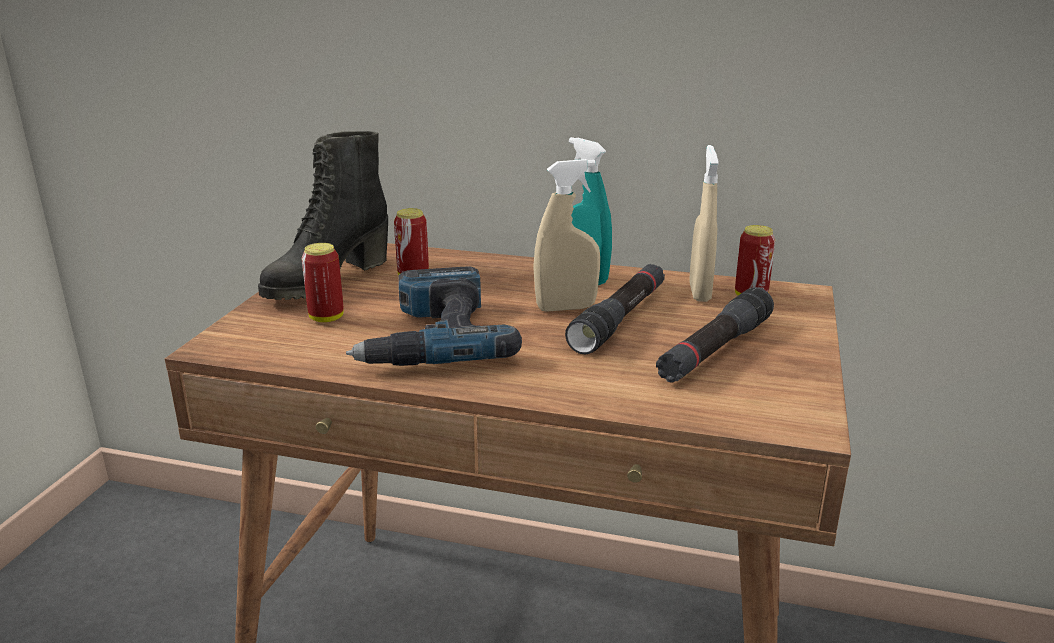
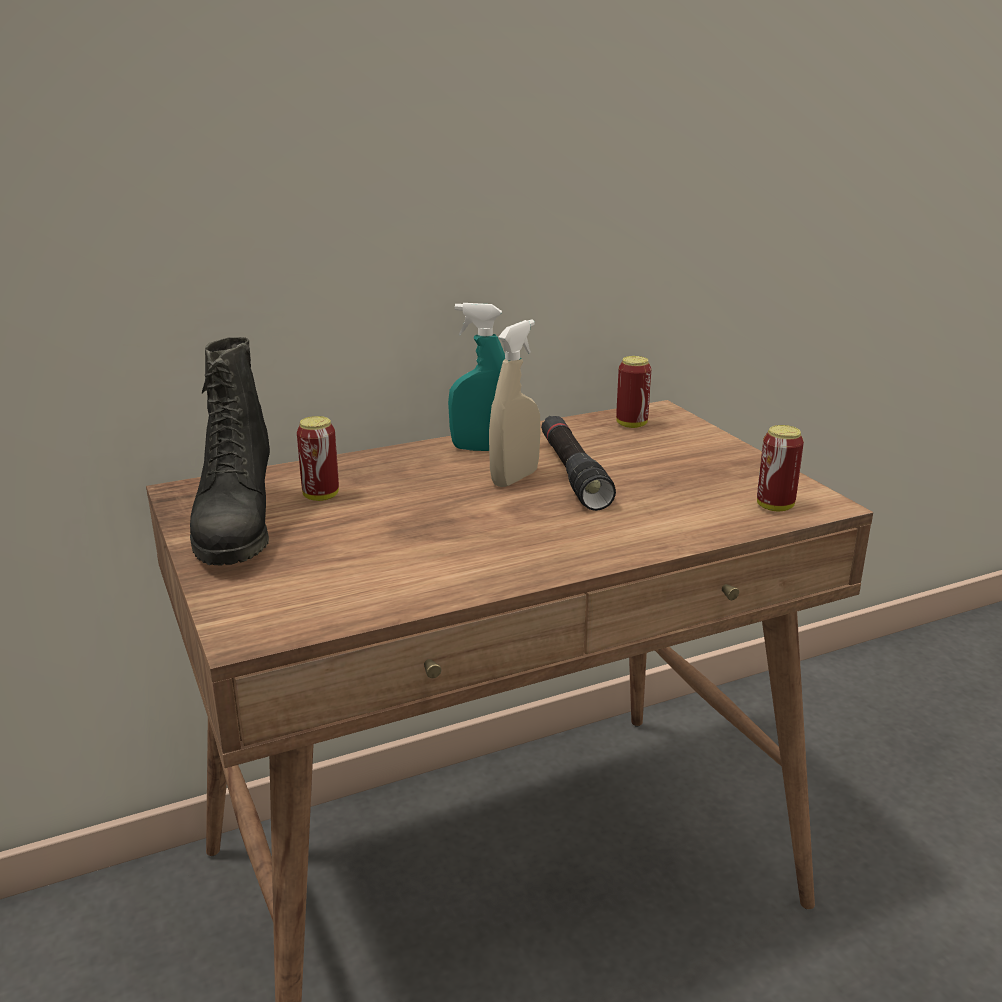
camera: 40 degrees left, 0 degrees up
(326, 318) = (312, 563): can -> can (775, 506)
(431, 337) = (449, 542): power drill -> none
(699, 292) = (591, 432): beige spray bottle -> none
(714, 350) = (680, 473): black flashlight -> none

